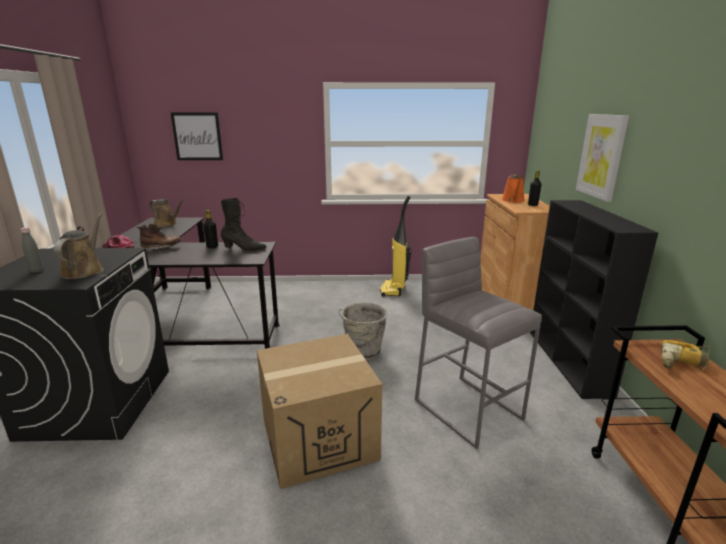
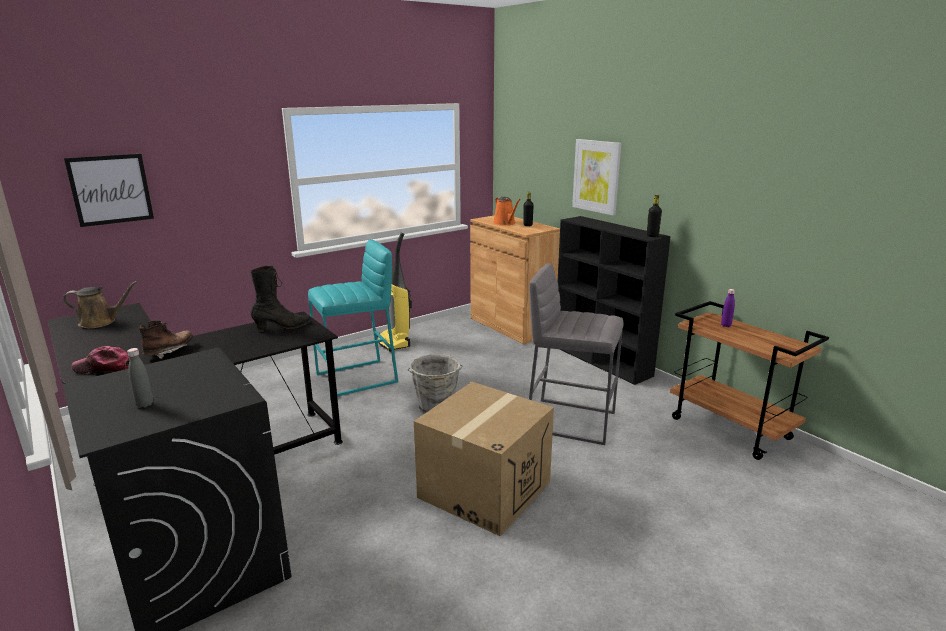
camera: 35 degrees left, 0 degrees up
(85, 270) = (212, 386): brown watering can -> none
(212, 247) = (236, 334): black bottle -> black bottle (652, 236)
(336, 309) = (357, 378): none -> turquoise stool
(684, 362) = (726, 325): power drill -> purple bottle

